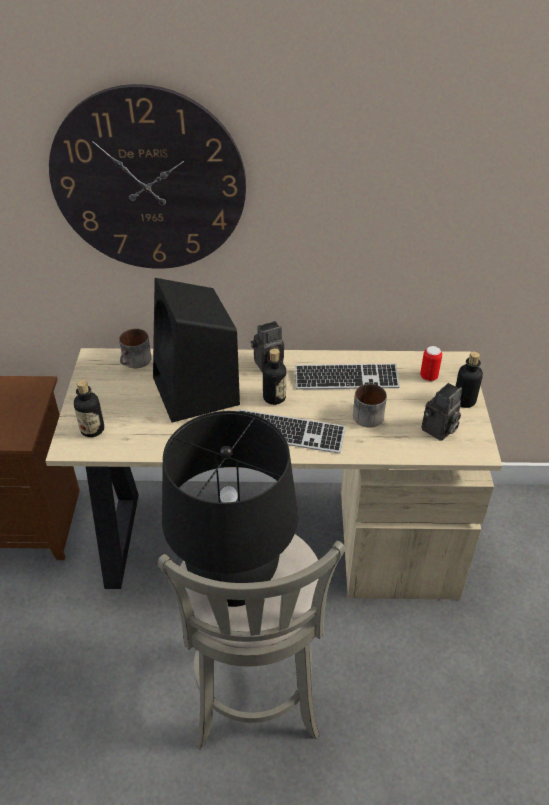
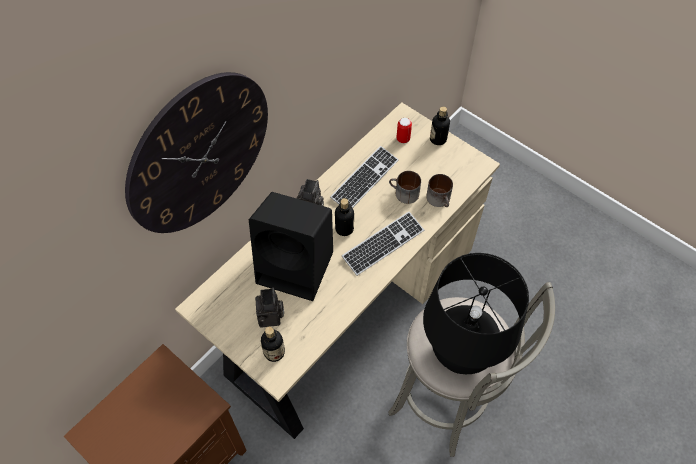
camera: 50 degrees left, 15 degrees up
(135, 362) = (228, 284): mug -> mug (440, 199)
(439, 431) = (450, 170): camera -> camera (271, 318)

